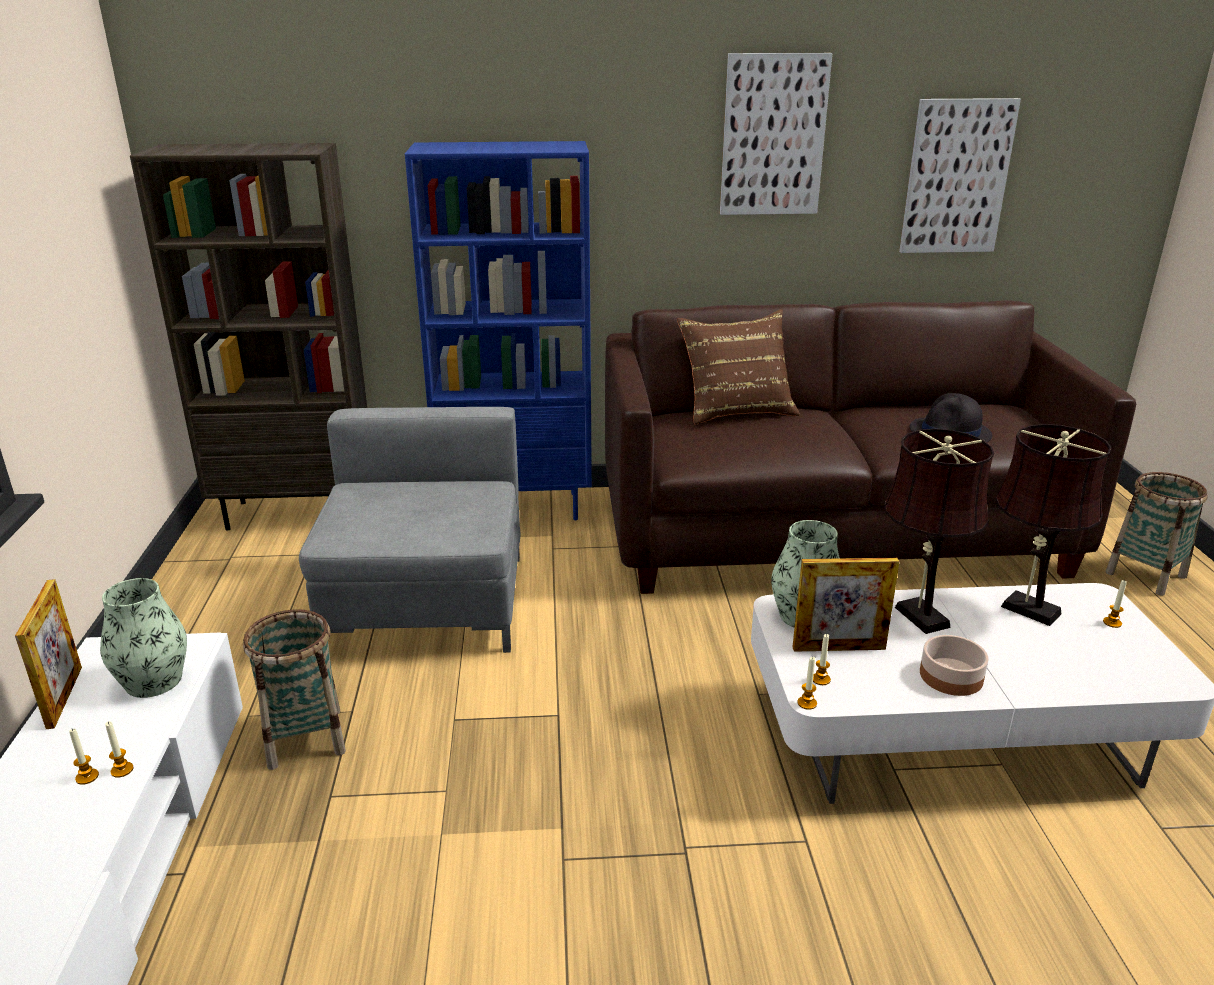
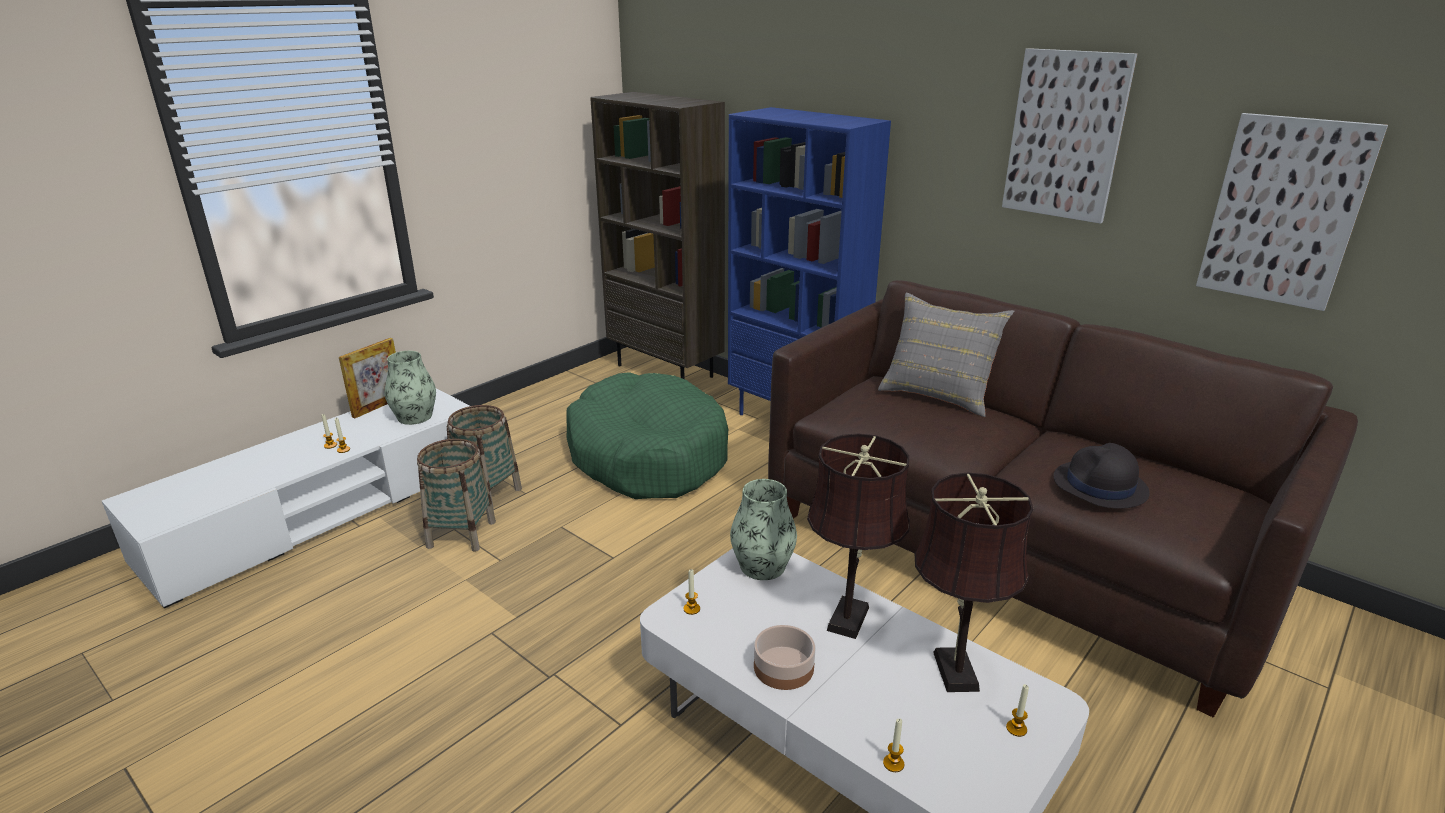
camera: 45 degrees right, 0 degrees up
(425, 604) = (647, 455): grey armchair -> green dog bed
(736, 410) = (939, 393): brown pillow -> grey pillow
(807, 703) = (654, 616): candle -> candle (893, 763)
(838, 648) = (743, 599): picture frame -> none
(1145, 575) = (1322, 767): basket -> basket (461, 534)

